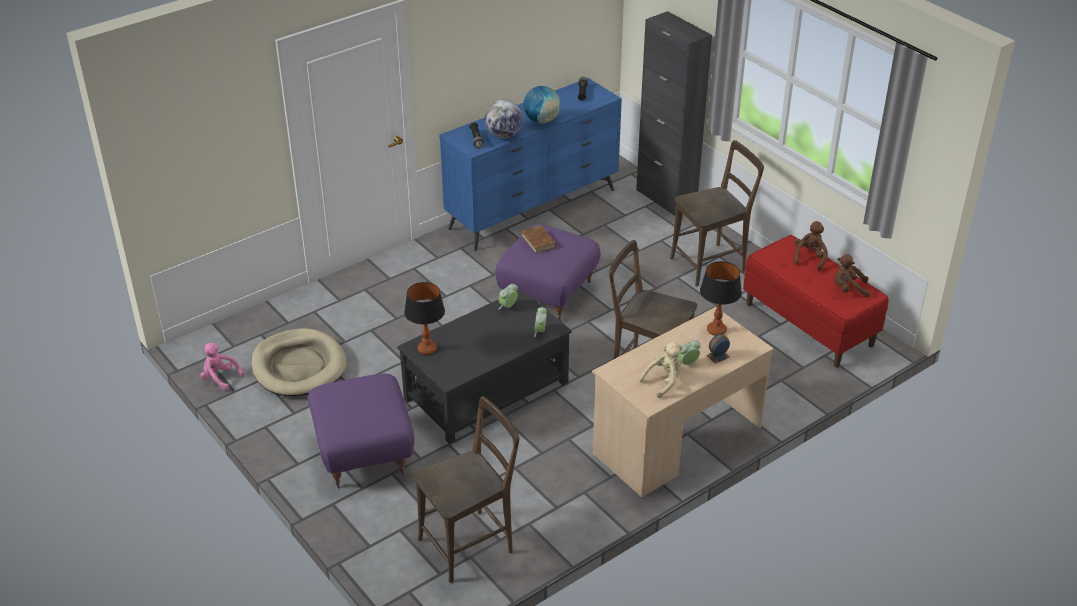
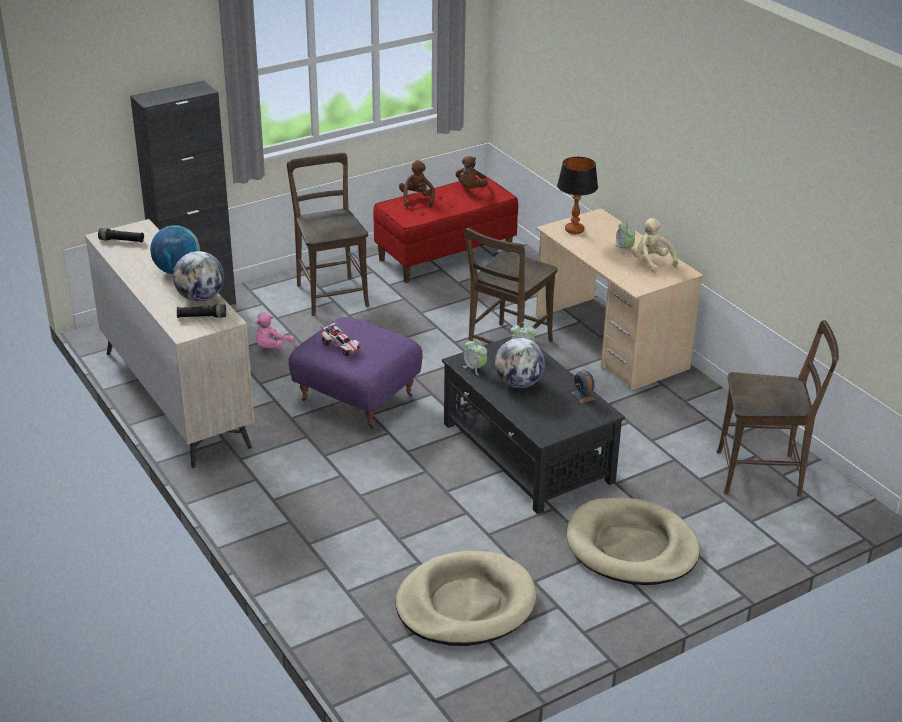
camera: 85 degrees left, 5 degrees down
(220, 378) = (481, 682): pink plush toy -> pink plush toy (272, 347)
(363, 453) = (631, 547): purple ottoman -> beige dog bed
(427, 349) = (548, 426): table lamp -> none
(470, 543) = (764, 474): brown chair -> brown chair turned 120 degrees clockwise
(488, 331) = (519, 383): none -> globe
(533, 209) = (176, 398): blue dresser -> beige dresser
(538, 241) = (341, 347): brown book -> toy car
(718, 356) = (613, 233): alarm clock -> alarm clock (583, 396)
(809, 258) = (417, 200): brown plush toy -> brown plush toy turned 60 degrees clockwise

